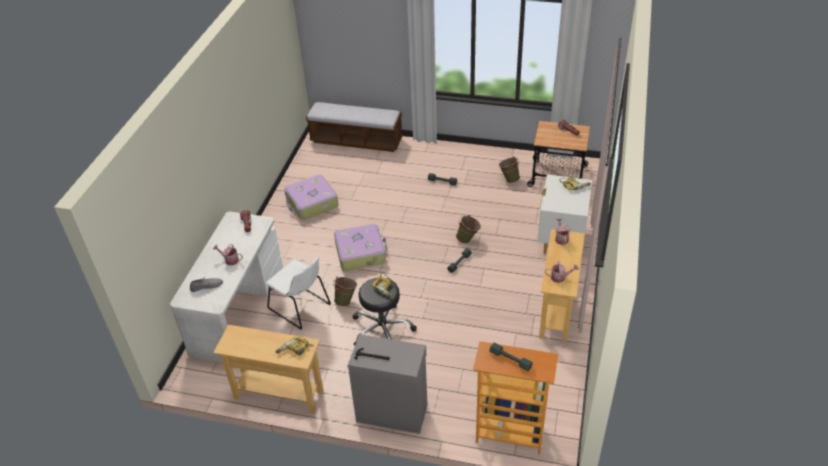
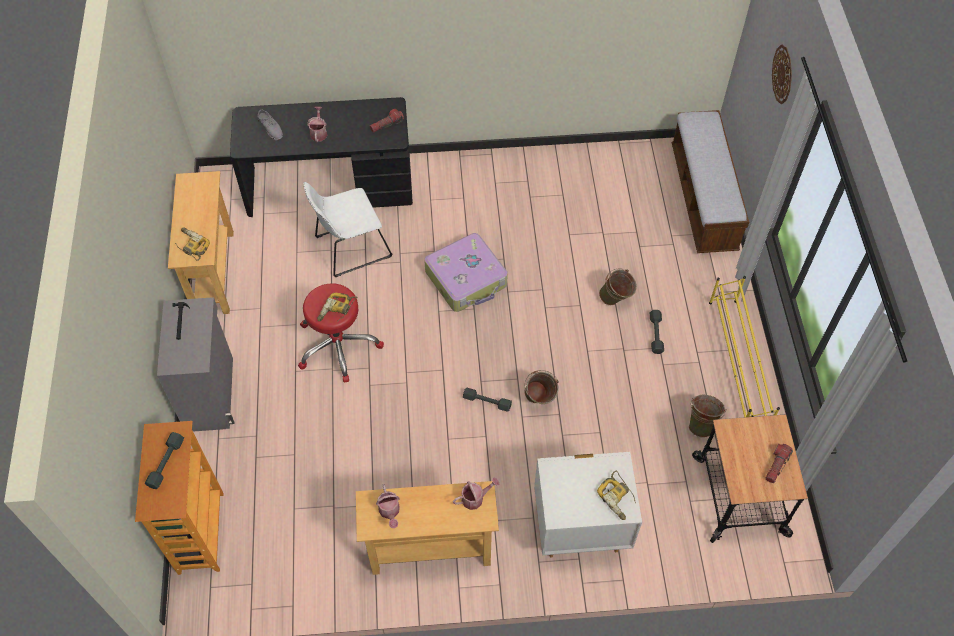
camera: 70 degrees right, 15 degrees up
(237, 309) = (330, 186): white desk -> black desk
(301, 308) = (350, 248): white chair -> white chair turned 45 degrees clockwise
(311, 203) = (543, 193): suitcase -> none
(346, 300) = (376, 290): green bucket -> green bucket (616, 300)
(369, 19) = (782, 74): none -> wall clock
(382, 329) = (337, 345): black stool -> red stool
(476, 157) = (737, 365): none -> yellow shoe rack

